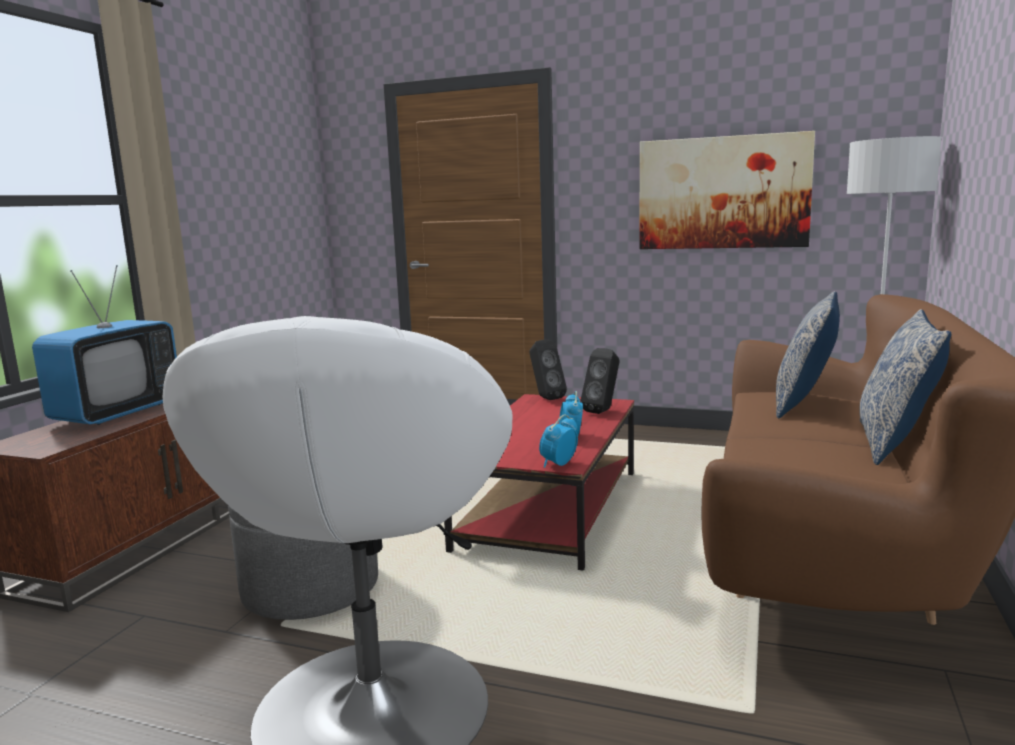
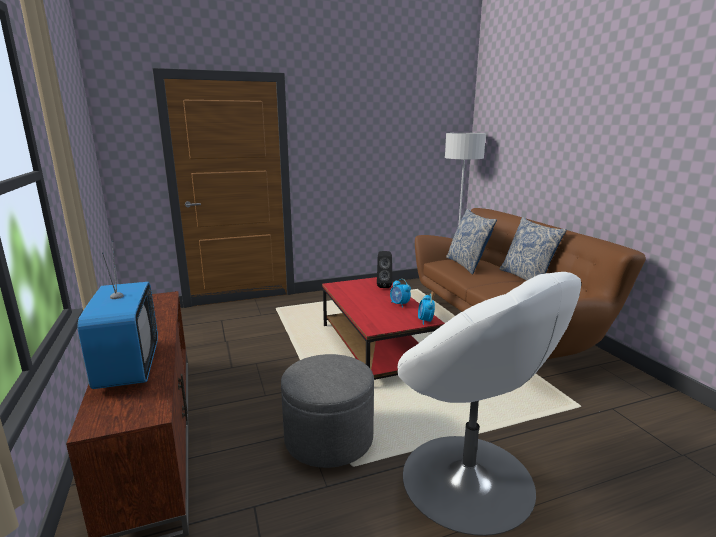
camera: 40 degrees left, 5 degrees up
(545, 398) = (340, 284): black speaker -> none
(722, 193) = (383, 155): picture -> none

